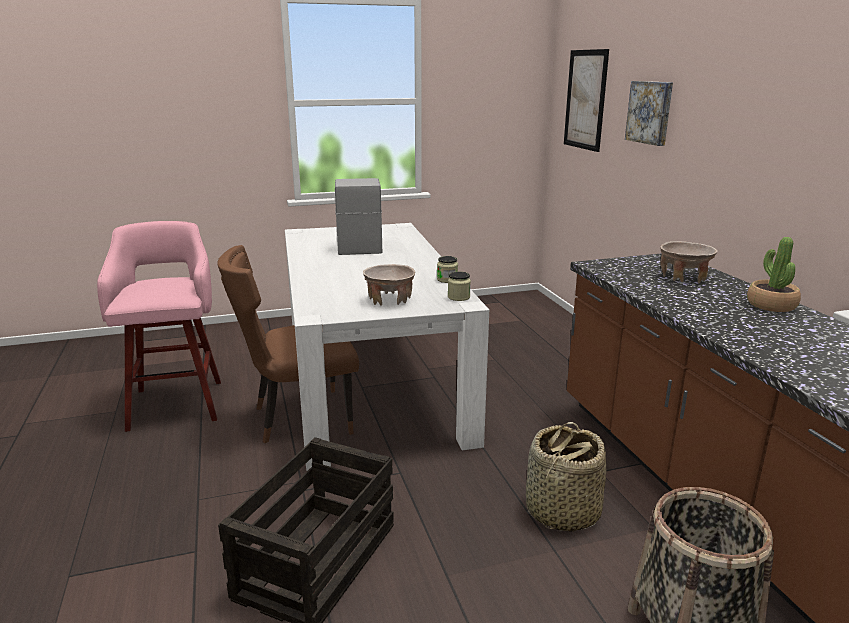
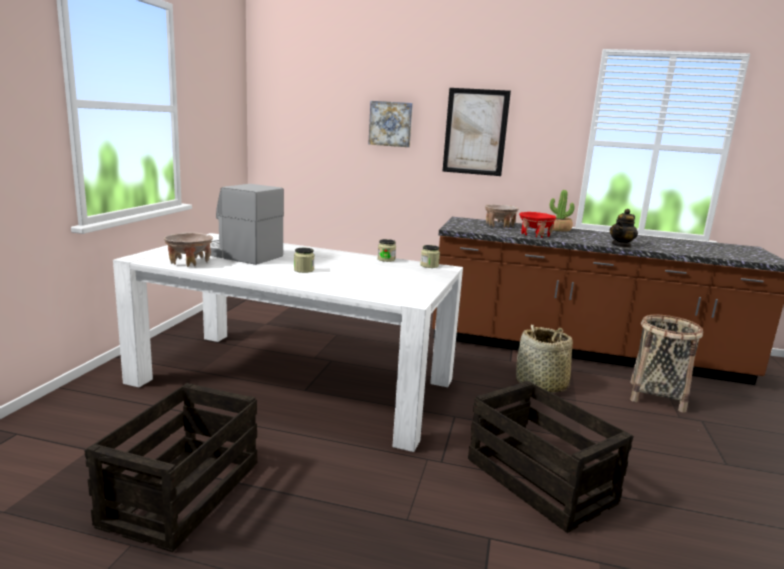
camera: 60 degrees left, 5 degrees down
(177, 403) = (183, 492): pink stool -> crate
(298, 418) = (320, 432): brown chair -> none
(349, 268) = (304, 270): none -> jar
(389, 300) = (406, 278): beige bowl -> beige bowl (189, 262)
(585, 100) = (305, 114): picture -> picture (475, 132)
(674, 300) = (534, 235): none -> red bowl
(768, 355) = (621, 245): none -> teapot

